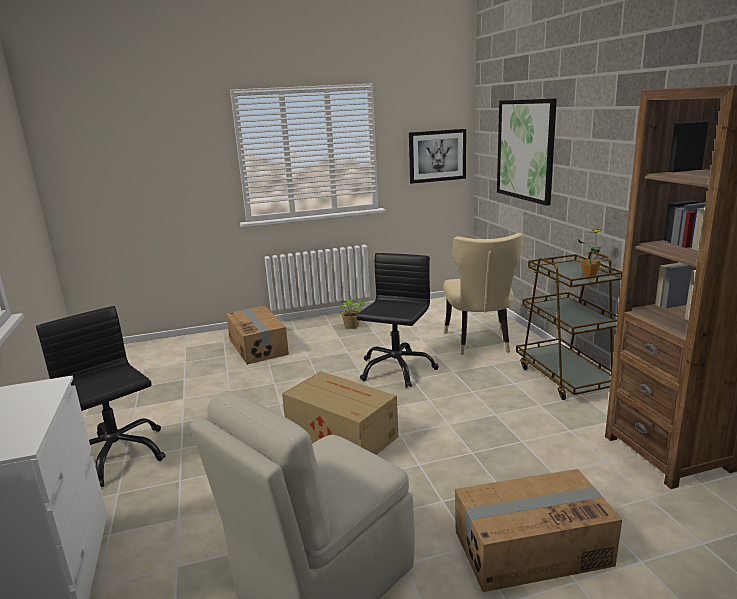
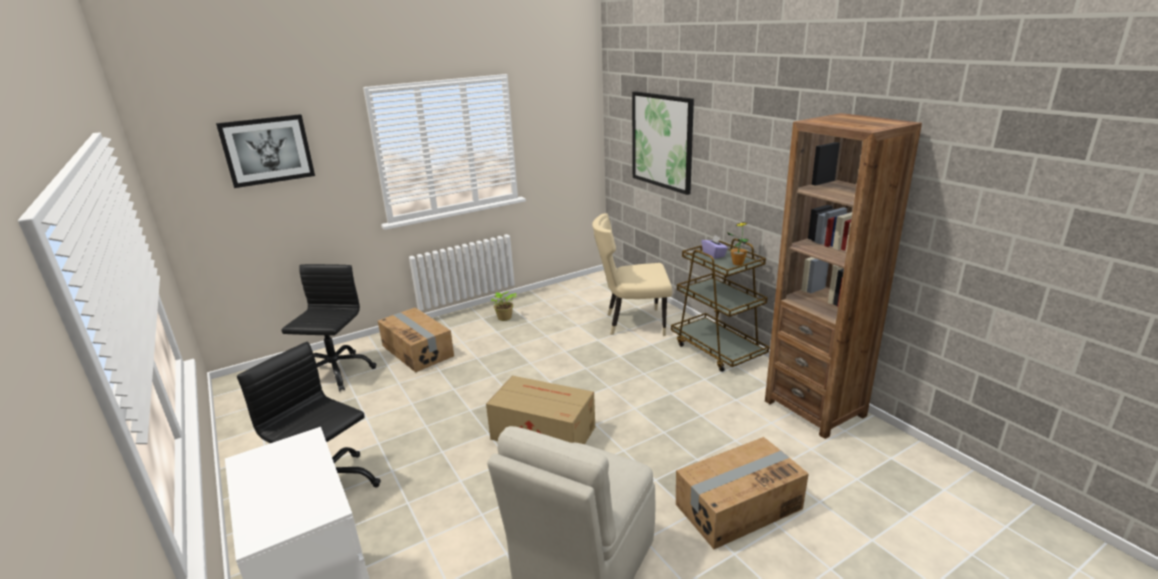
camera: 15 degrees left, 5 degrees up
(396, 369) = (566, 359): black office chair -> black office chair (335, 372)
(437, 156) = (570, 142): picture -> picture (267, 150)
(479, 343) = (632, 323): beige chair -> beige chair turned 105 degrees clockwise
(565, 267) = (714, 254): none -> purple tissue box

